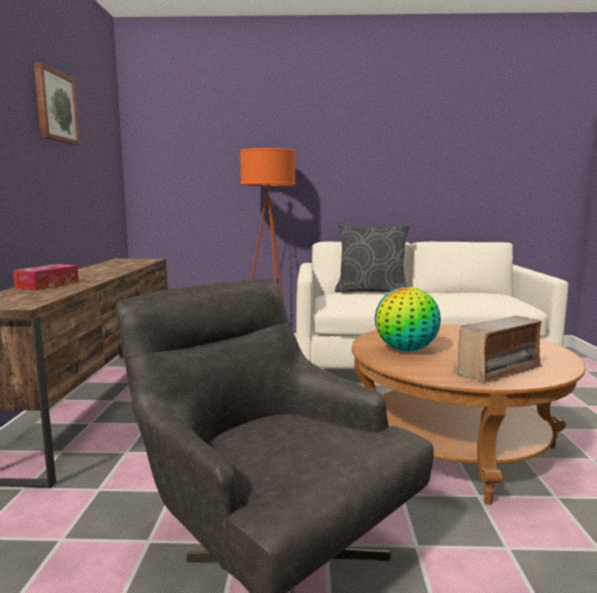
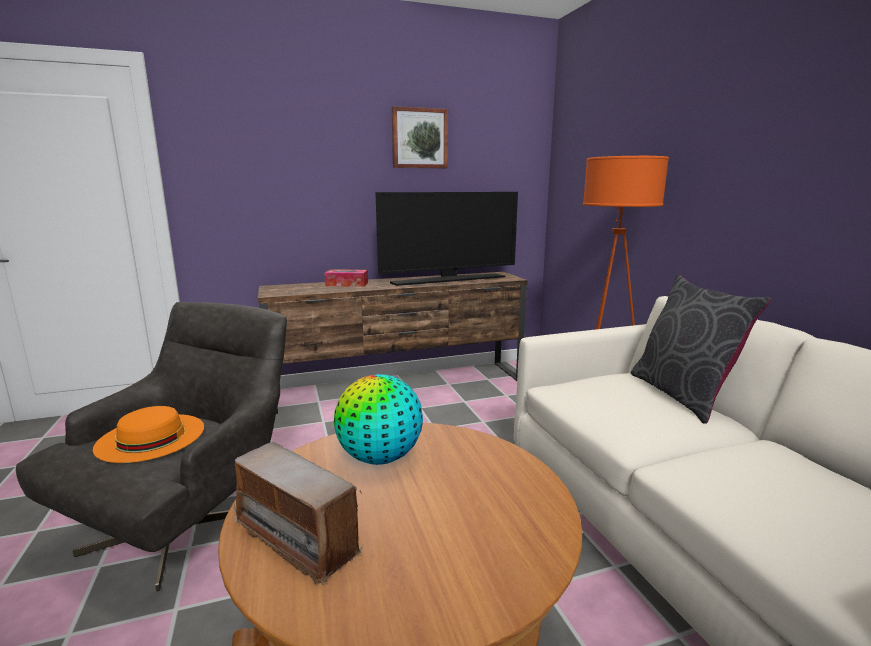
camera: 70 degrees right, 5 degrees up
(117, 267) = (449, 280): none -> television
(292, 436) = (151, 437): none -> orange hat

